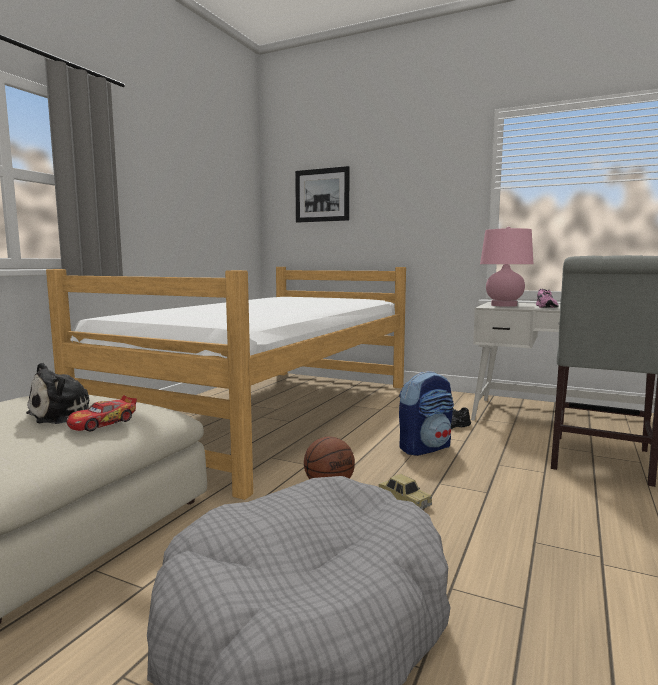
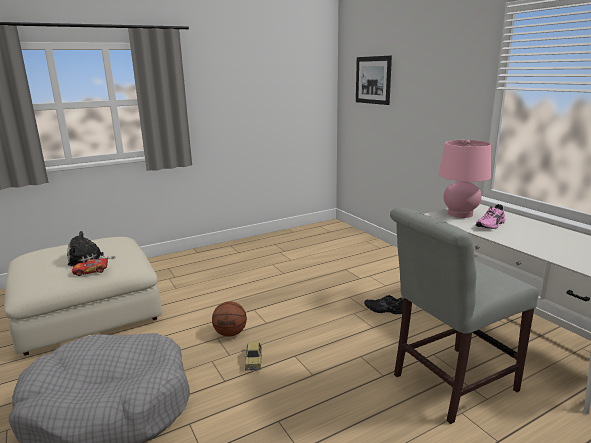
camera: 35 degrees right, 10 degrees up
(270, 413) = (281, 263): bed -> none
(425, 448) = (333, 324): backpack -> none

